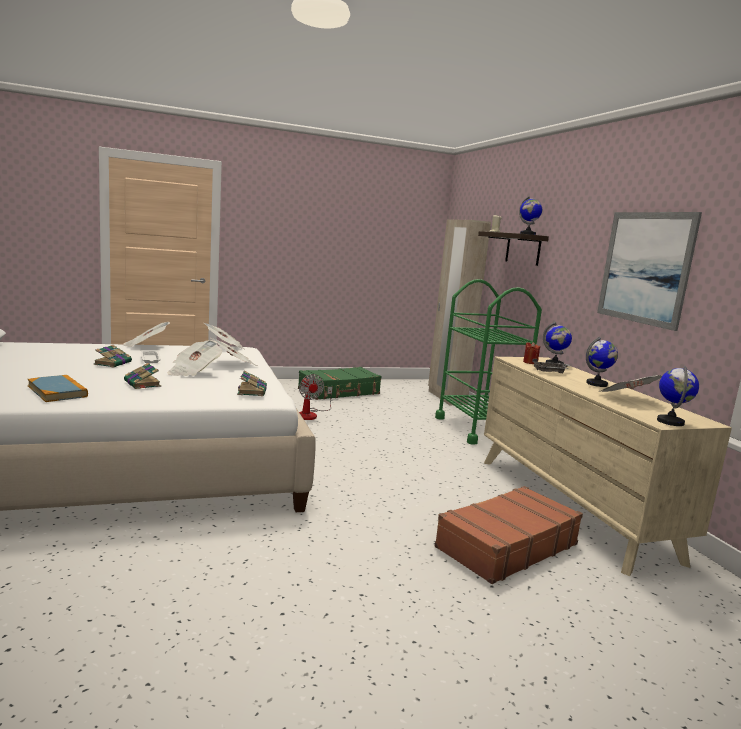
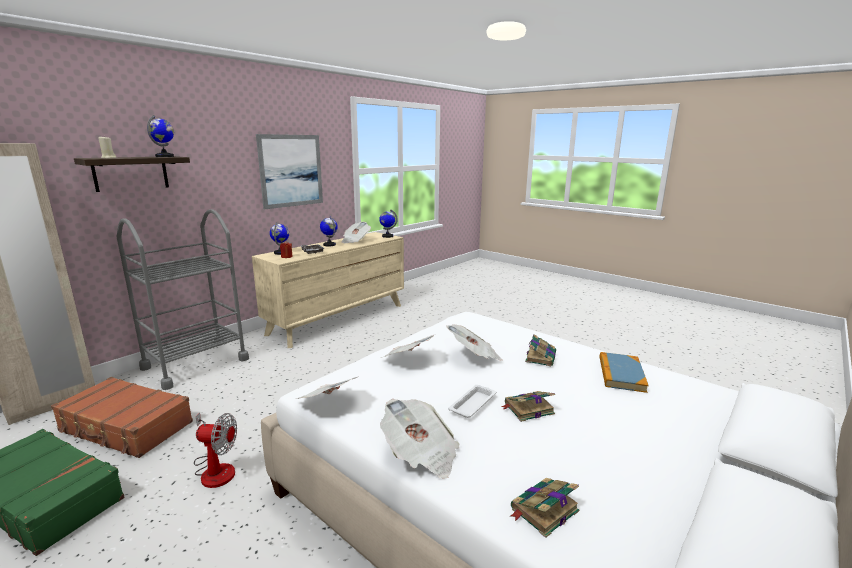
camera: 120 degrees left, 5 degrees up
(252, 391) = (472, 321): book -> book (543, 510)
(310, 414) = (215, 469): fan -> fan turned 60 degrees clockwise
(478, 429) = (195, 363): green cart -> grey cart
(506, 546) = (410, 326): brown suitcase -> brown suitcase (126, 427)

